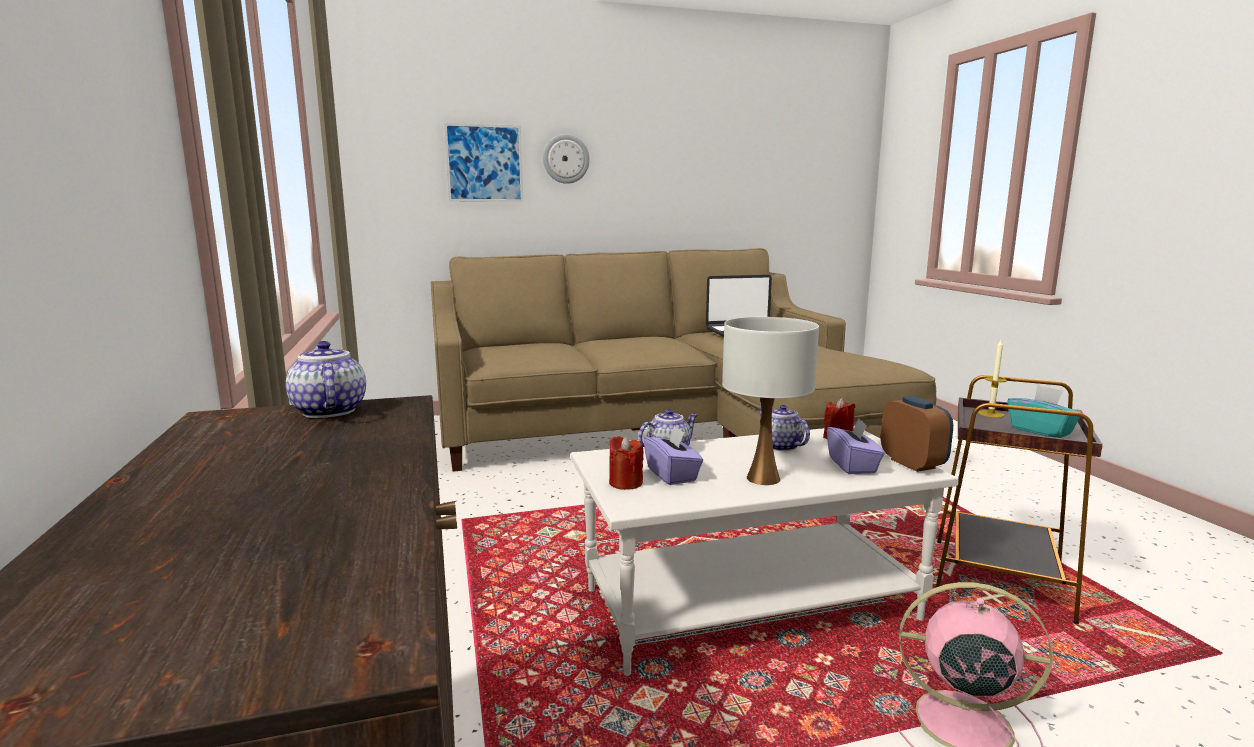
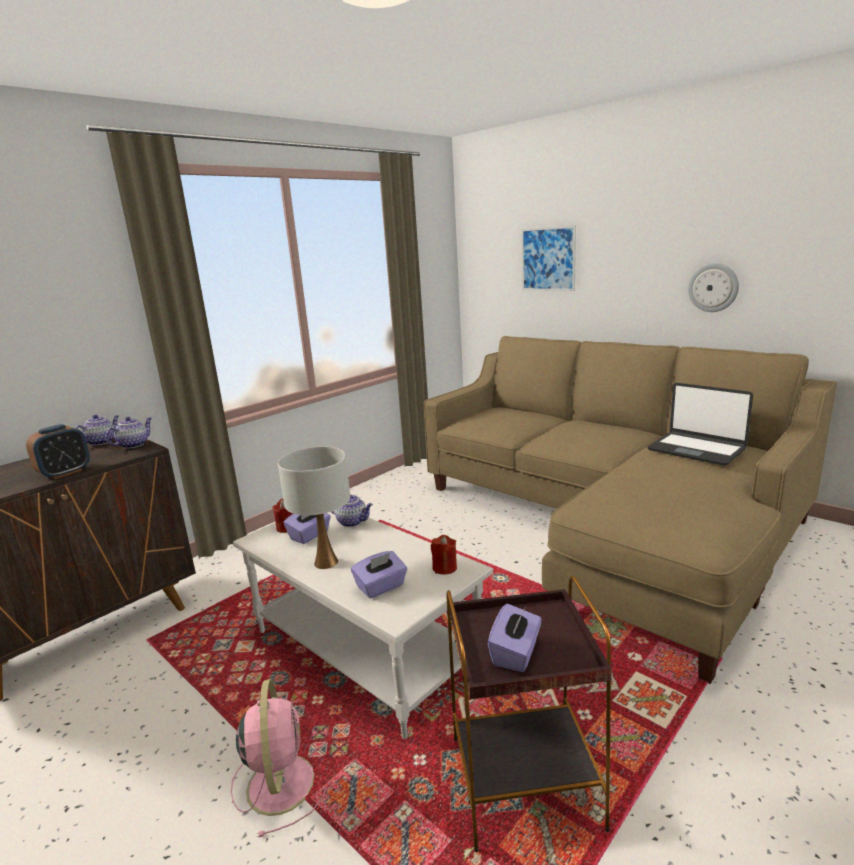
camera: 60 degrees right, 5 degrees up
(566, 159) = (612, 252): wall clock -> wall clock (713, 287)
(780, 446) = (399, 552): teapot -> teapot (101, 442)
(912, 464) = (410, 611): alarm clock -> alarm clock (65, 473)
(991, 414) = (550, 618): candle -> none
(1040, 431) = (516, 653): turquoise tissue box -> purple tissue box

